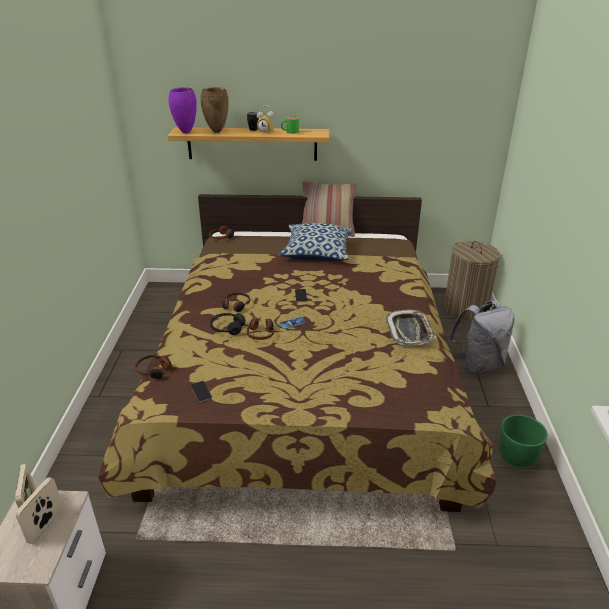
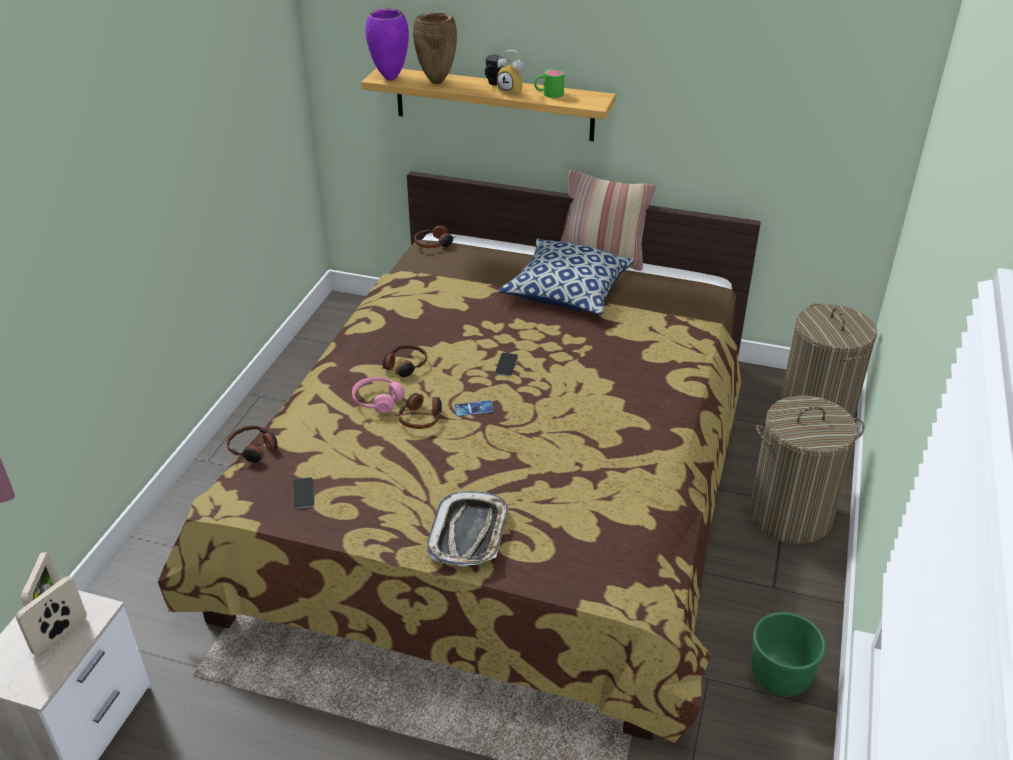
camera: 15 degrees right, 5 degrees up
(227, 328) = (377, 401): black headphones -> pink headphones
(410, 331) = (645, 452): tray -> tray (469, 534)
(478, 364) = (790, 515): grey backpack -> laundry basket

